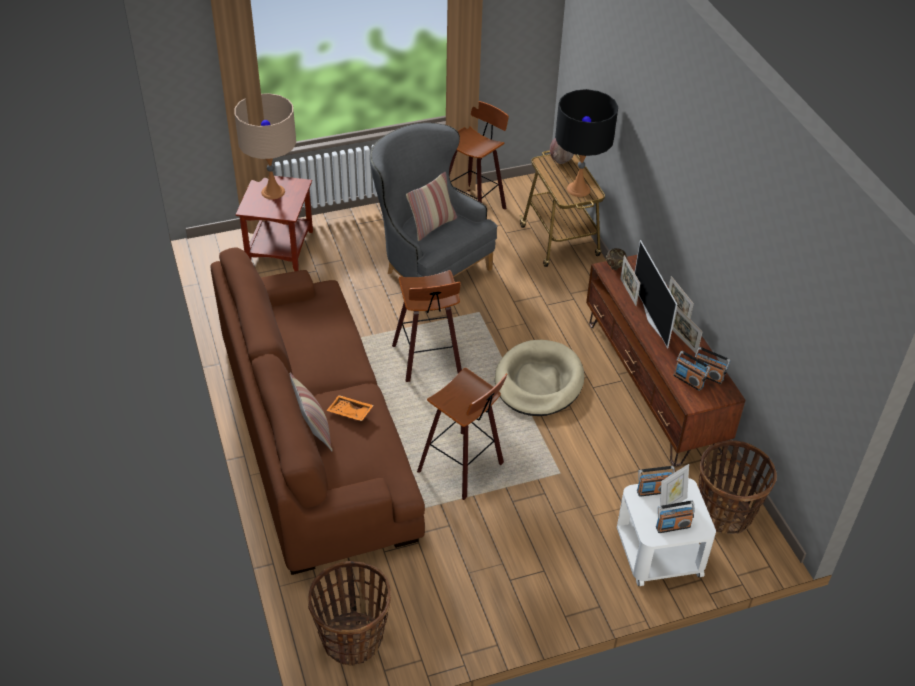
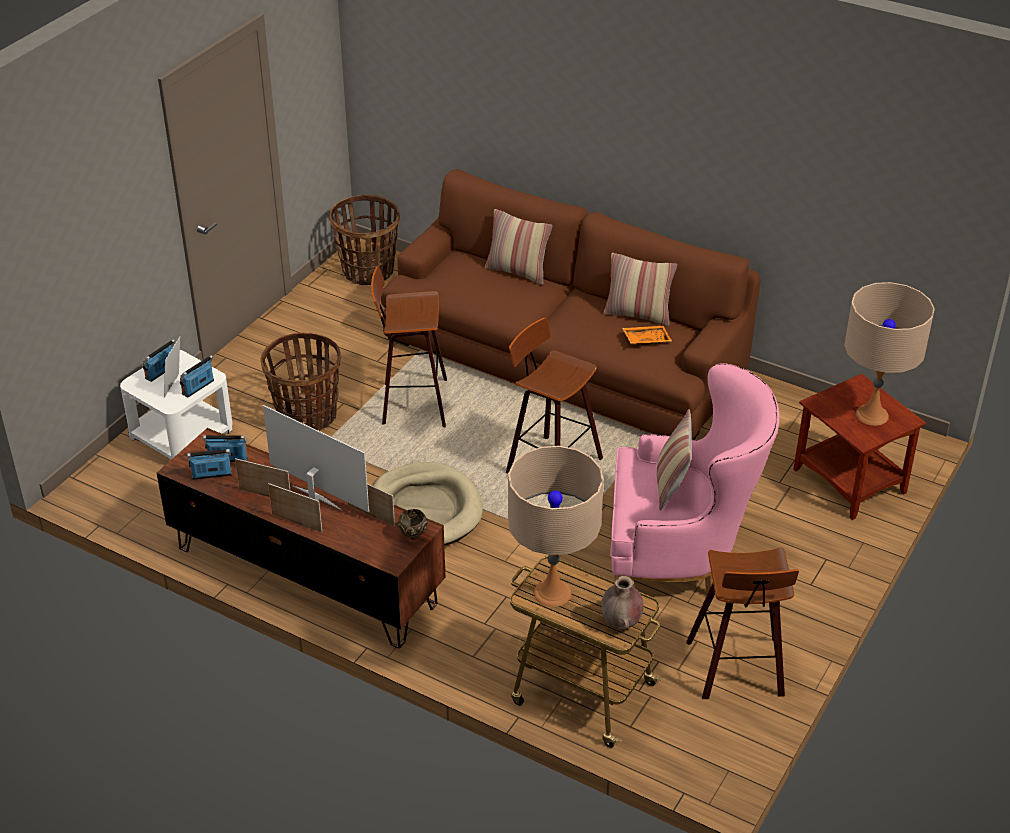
camera: 140 degrees right, 5 degrees down
(288, 339) = (638, 314): none -> pillow
(349, 412) = (508, 296): orange tray -> orange tray (646, 339)
(429, 267) = (680, 558): grey armchair -> pink armchair
(578, 189) = (552, 593): black table lamp -> beige table lamp
(724, 513) = (142, 497): basket -> basket (307, 416)

